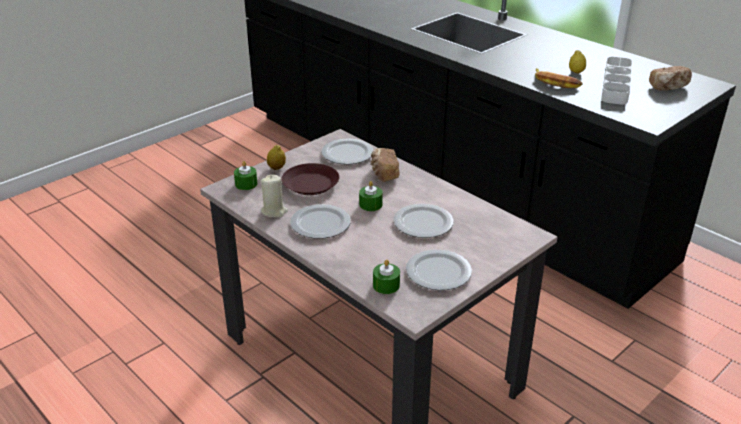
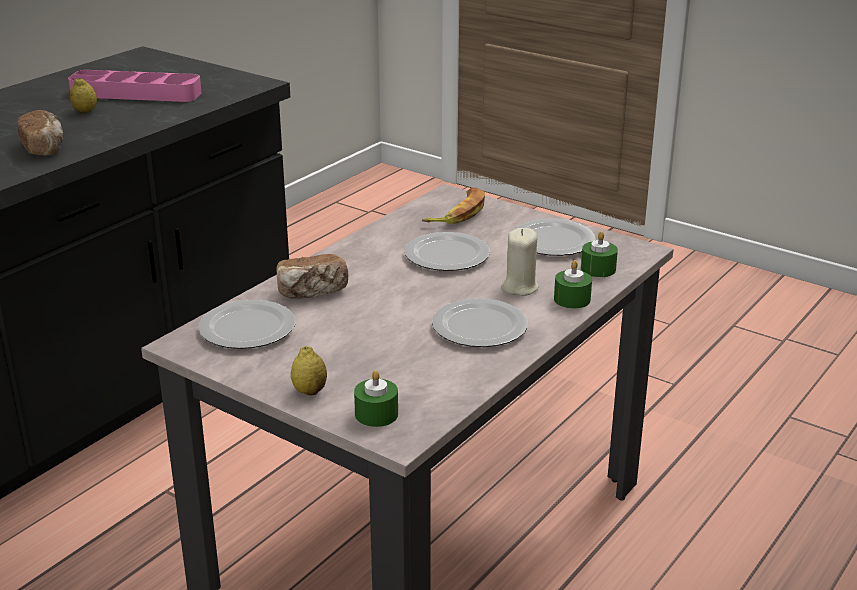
camera: 100 degrees left, 5 degrees down
(274, 211) = (459, 371): beige candle -> beige candle (519, 287)
(311, 184) = (360, 349): brown plate -> none
(370, 204) = (411, 294): green candle -> green candle (572, 299)
(555, 82) = (122, 123): banana -> banana (458, 213)
(616, 85) = (136, 93): grey tray -> pink tray
(669, 87) = (147, 71): bread -> bread (44, 148)

